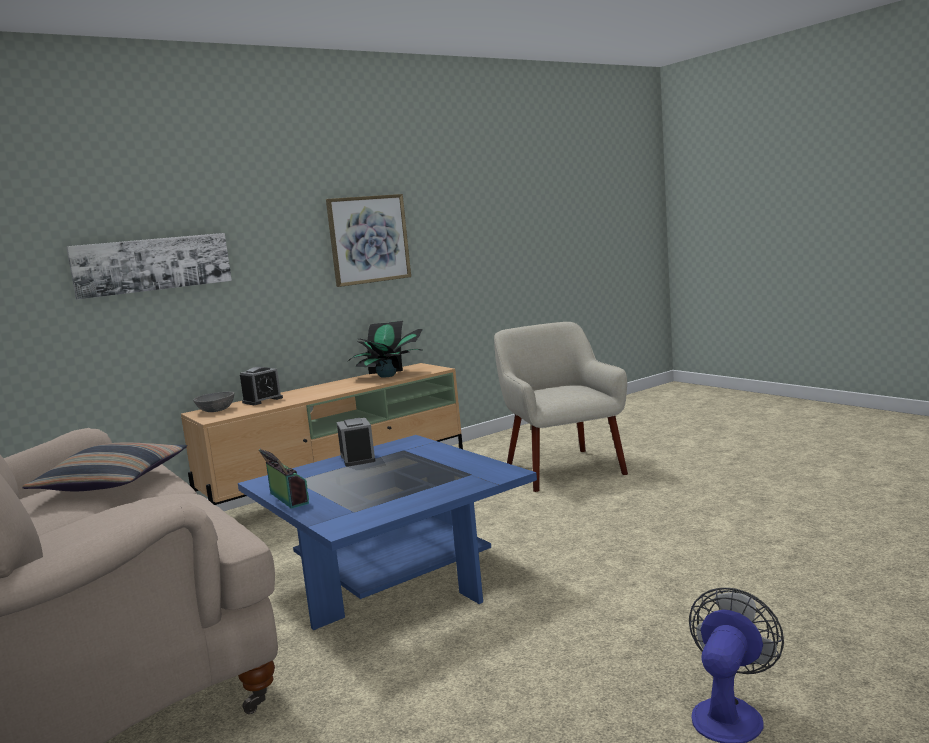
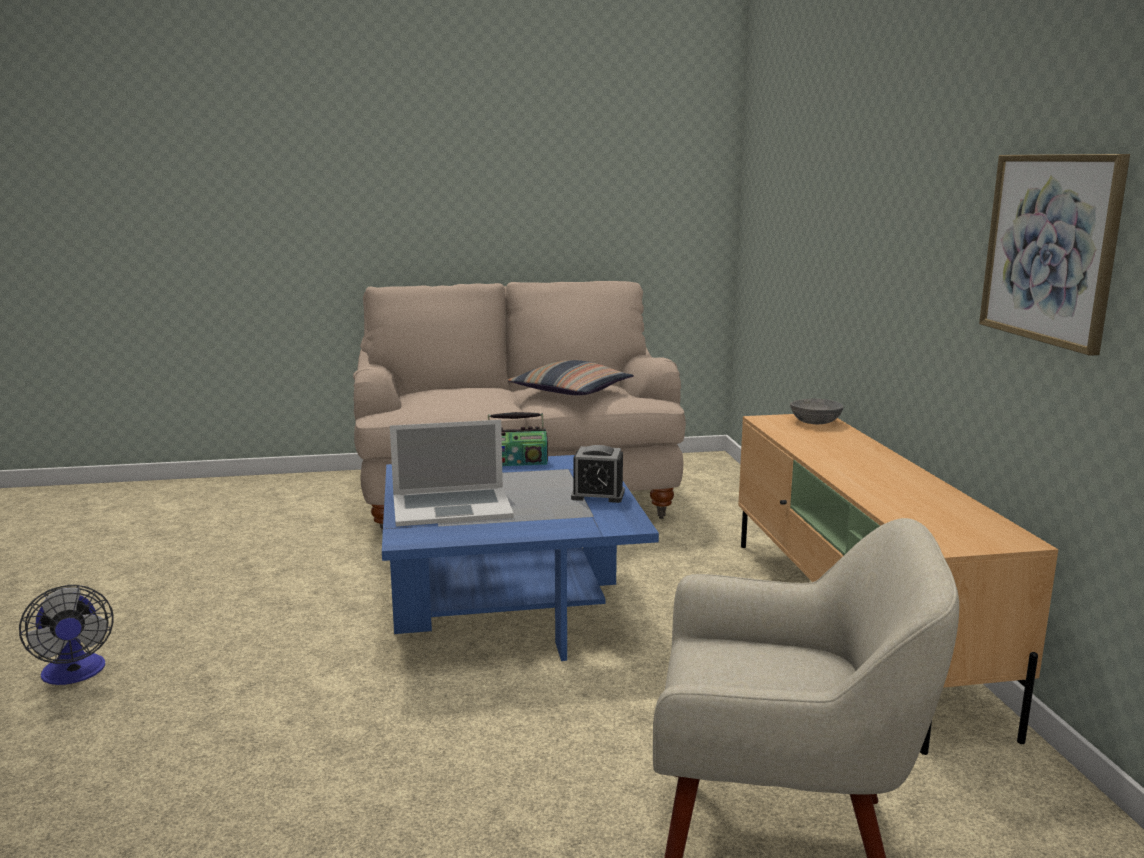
camera: 115 degrees right, 5 degrees up
(152, 264) = (849, 225): picture -> none
(262, 400) = (842, 439): alarm clock -> none
(388, 375) = (929, 508): potted plant -> none
(429, 482) = (451, 507): none -> laptop

